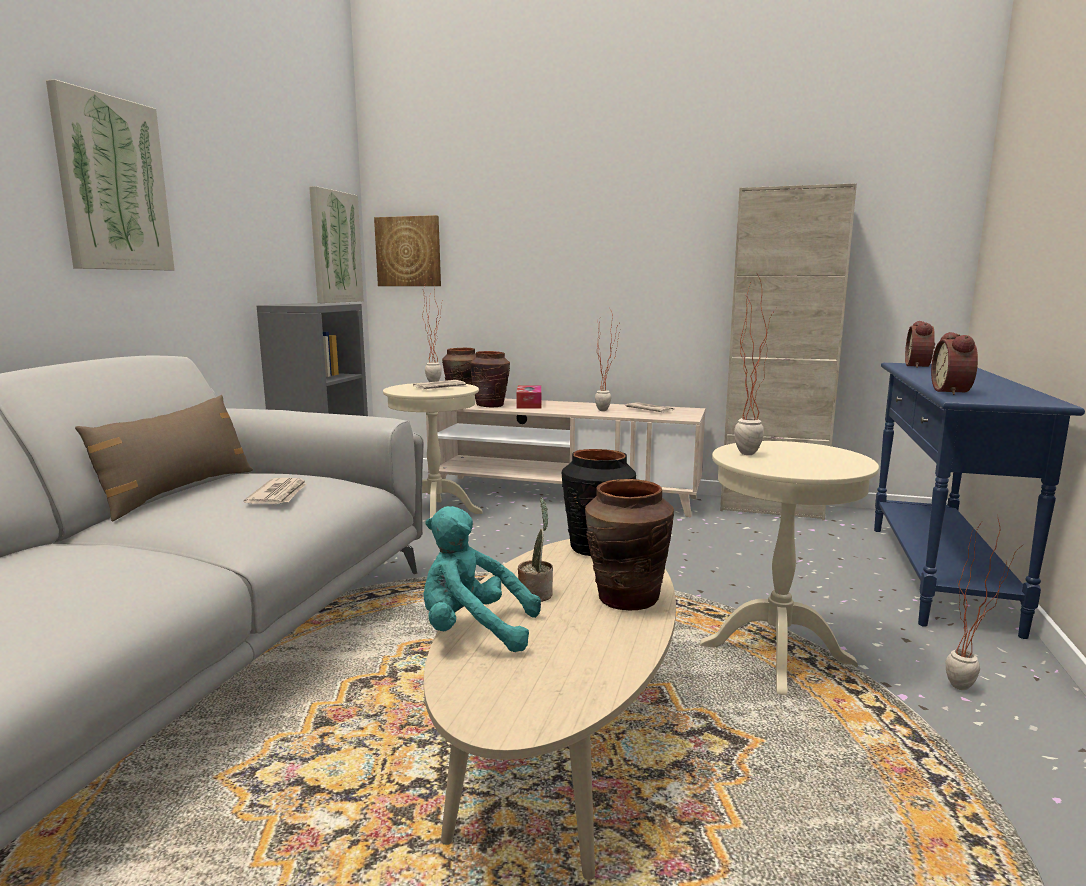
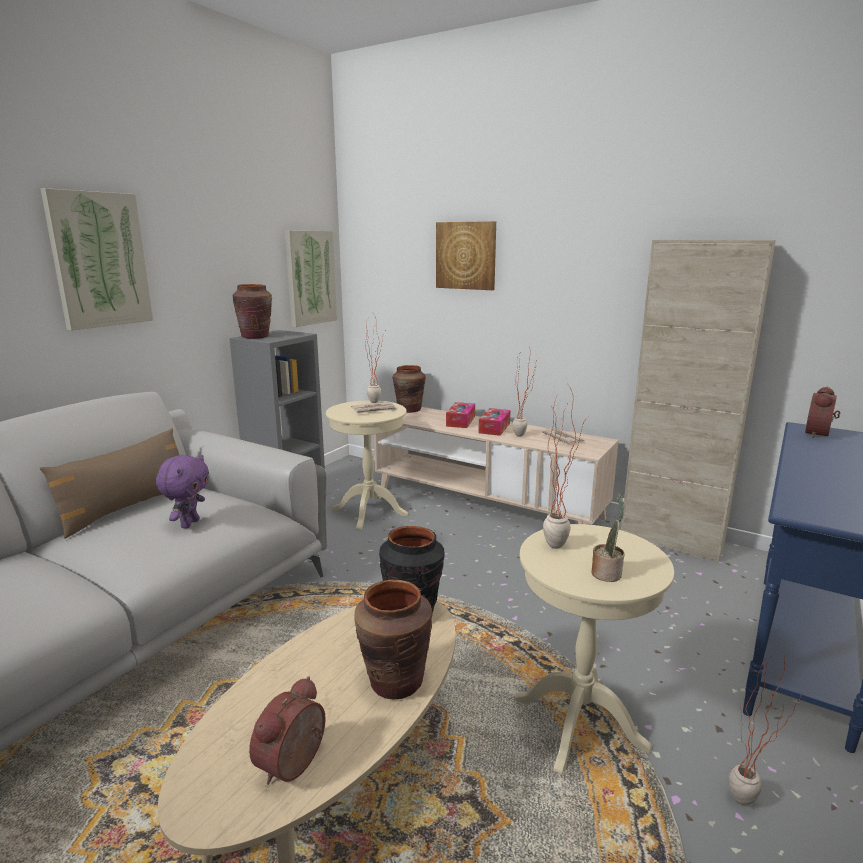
camera: 15 degrees right, 5 degrees up
(279, 495) = (189, 523): newspaper -> purple plush toy
(409, 251) = (374, 279): picture -> picture (466, 255)
(473, 631) = (249, 699): turquoise plush toy -> none
(490, 405) = (427, 420): brown vase -> brown vase (255, 336)
(536, 593) = (326, 661): potted plant -> potted plant (607, 573)
(571, 407) = (494, 428): none -> tissue box
(954, 392) = (802, 495): alarm clock -> alarm clock (295, 765)

